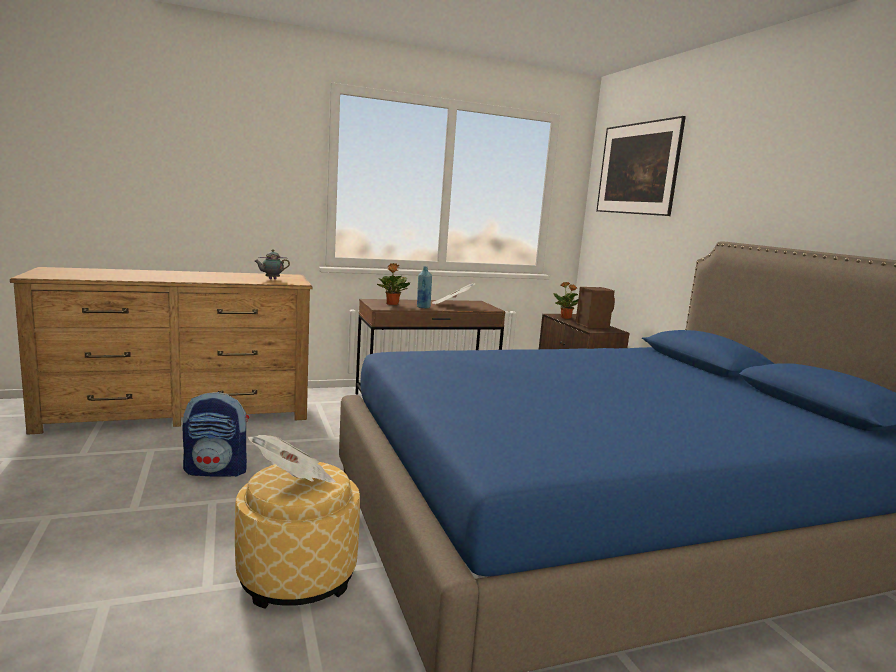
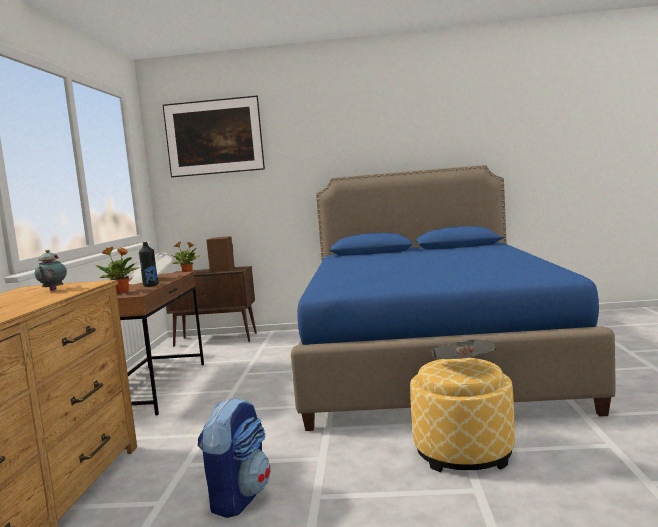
camera: 65 degrees left, 5 degrees down
(423, 307) = (150, 285): blue bottle -> black bottle

